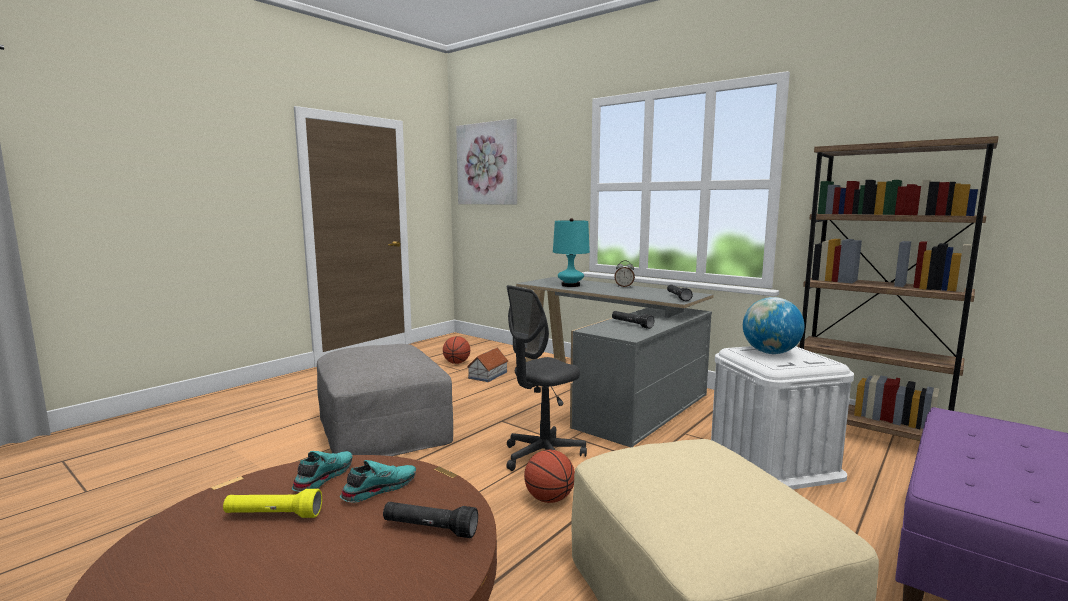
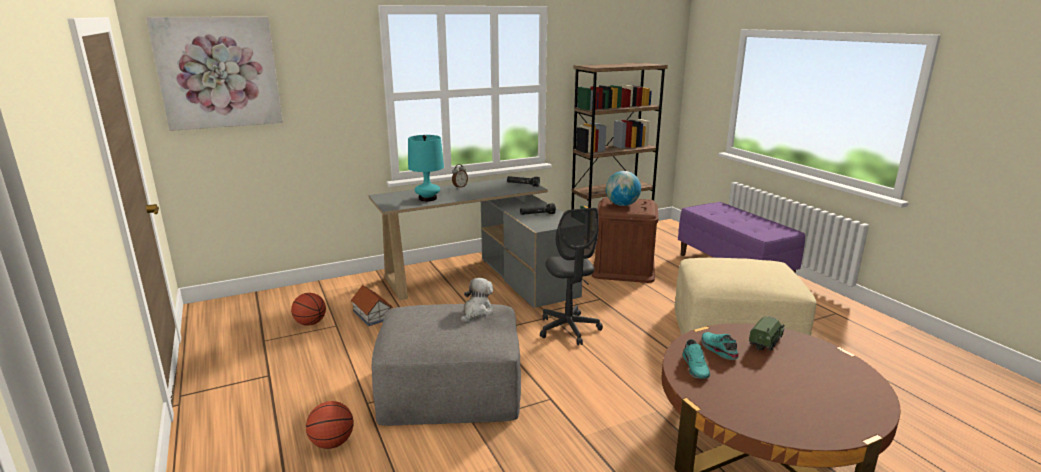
camera: 65 degrees left, 10 degrees up
(273, 515) = (743, 385): yellow flashlight -> none
(323, 477) = (696, 367): turquoise shoe -> turquoise shoe turned 135 degrees counterclockwise
(400, 360) = (476, 312): none -> plush toy
(430, 529) = (766, 341): black flashlight -> toy truck
(549, 499) = (627, 340): basketball -> basketball (332, 443)
(772, 462) = (623, 268): white storage box -> brown storage box

